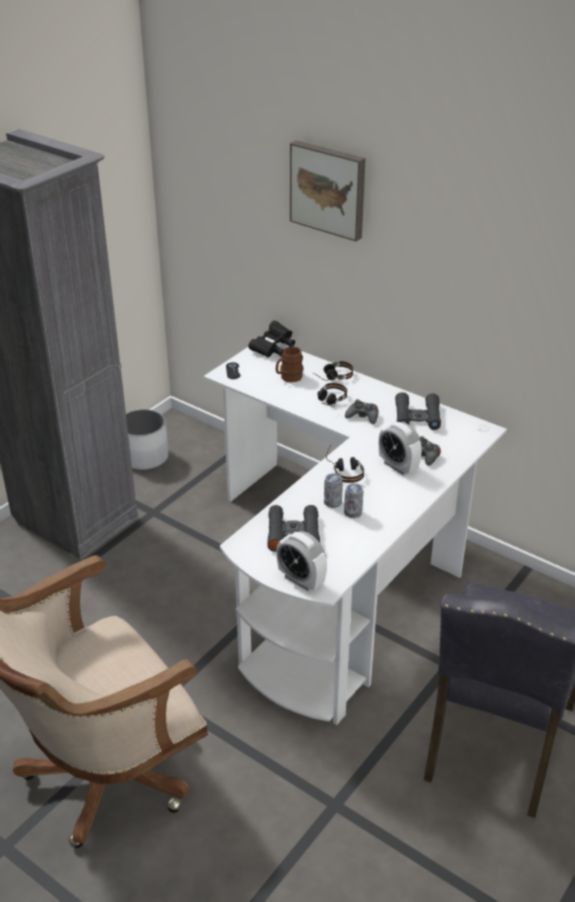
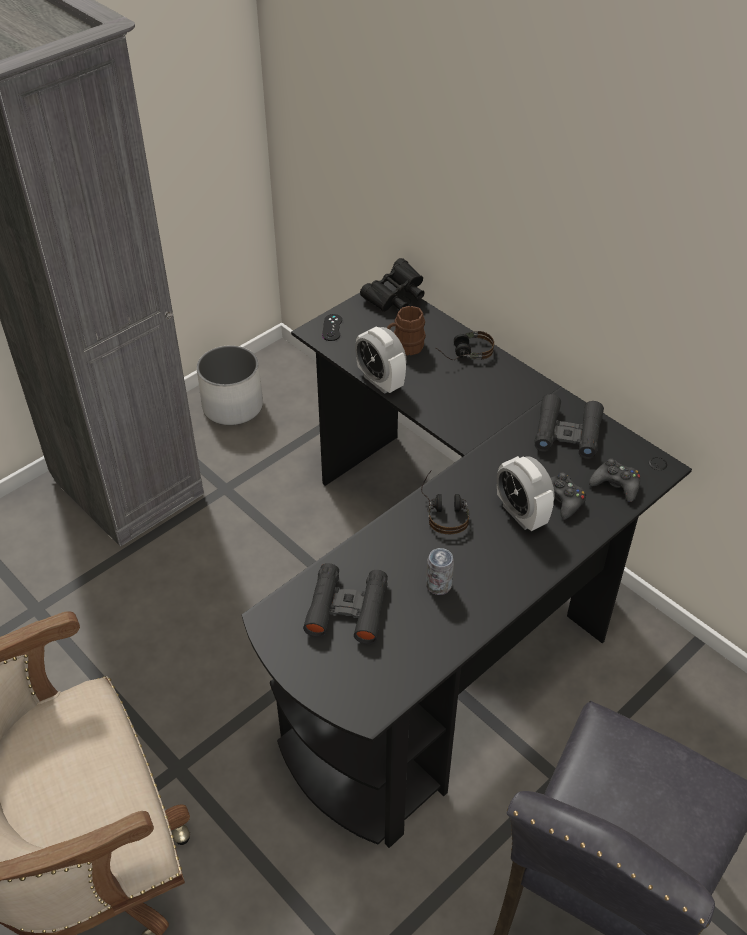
camera: 10 degrees right, 10 degrees up
(301, 580) = (338, 691): alarm clock -> alarm clock (380, 381)
(328, 402) = (449, 393): headphones -> none
(329, 189) = (479, 90): picture -> none
(332, 503) = (414, 564): can -> none
(341, 572) = (445, 612): white desk -> black desk
(363, 416) = (491, 423): black game controller -> black game controller (615, 485)

